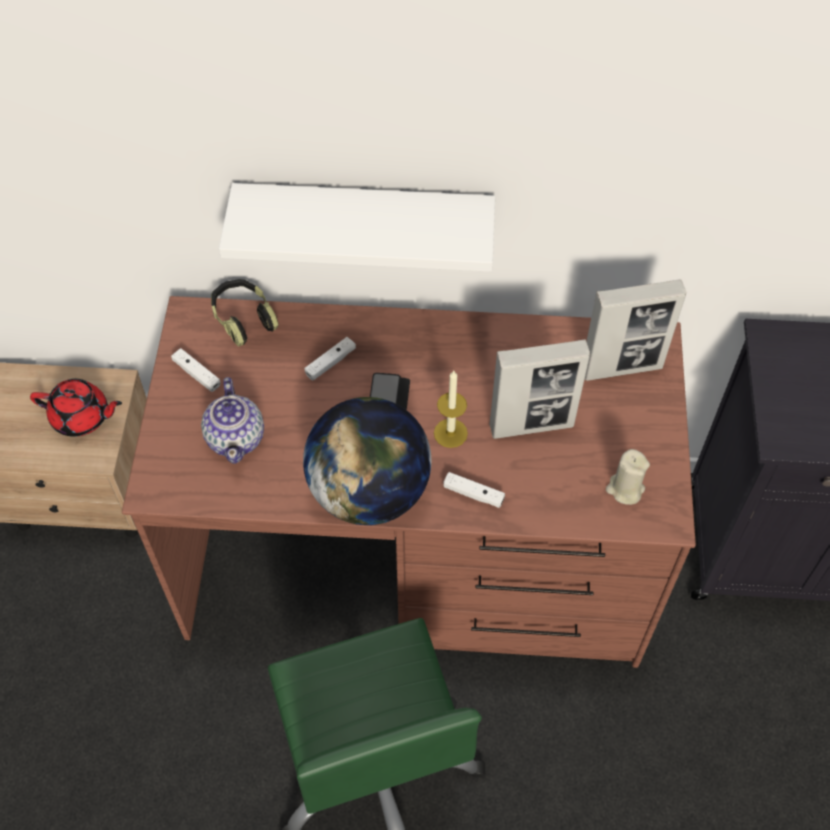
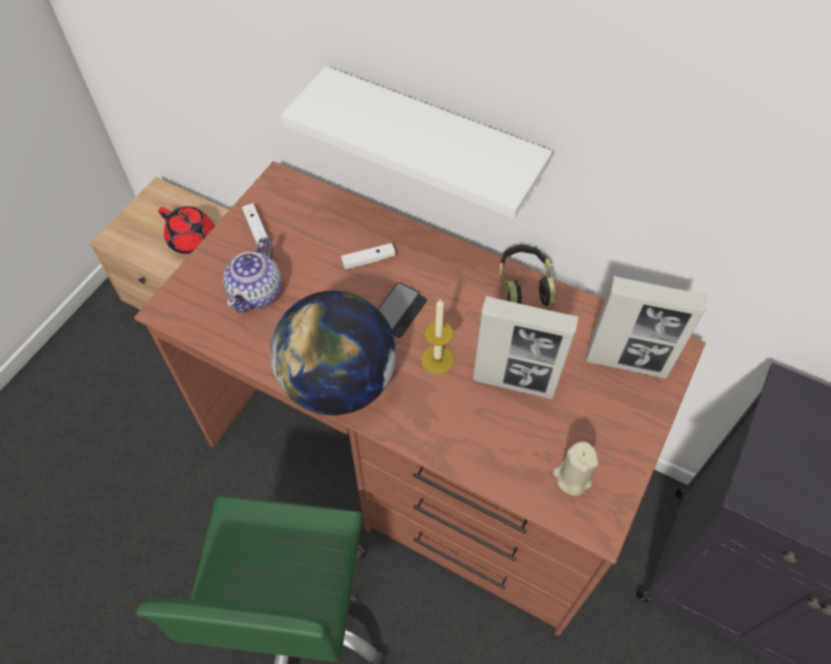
camera: 25 degrees right, 0 degrees up
(243, 318) = (319, 198): headphones -> headphones (524, 284)
(473, 494) = (428, 423): white game controller -> none

